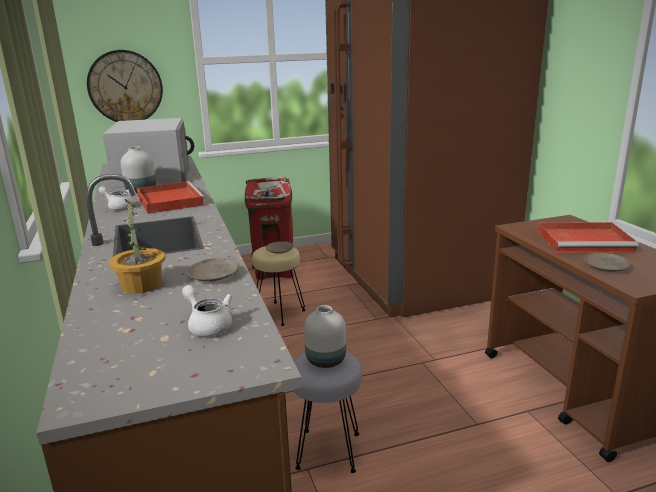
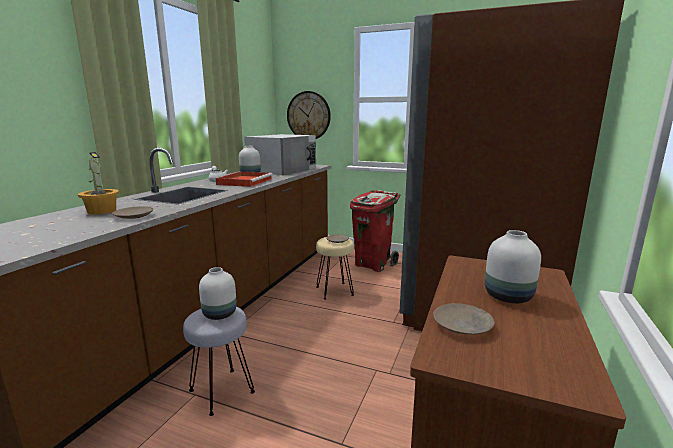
camera: 40 degrees right, 5 degrees down
(208, 325) = (50, 235): white teapot -> none
(586, 241) = (509, 296): red tray -> white vase

